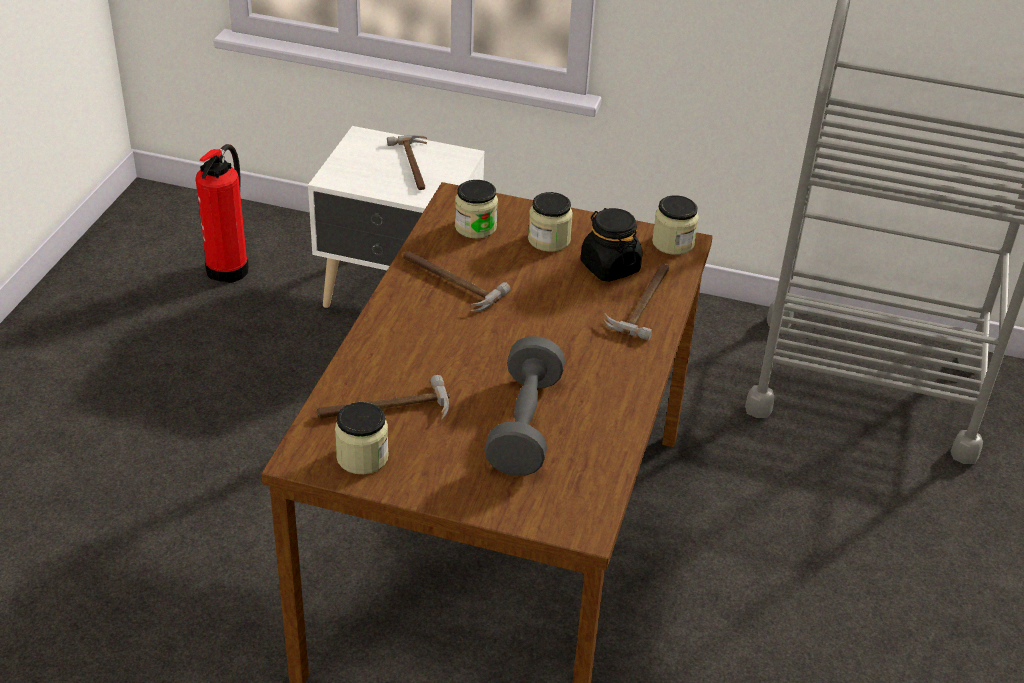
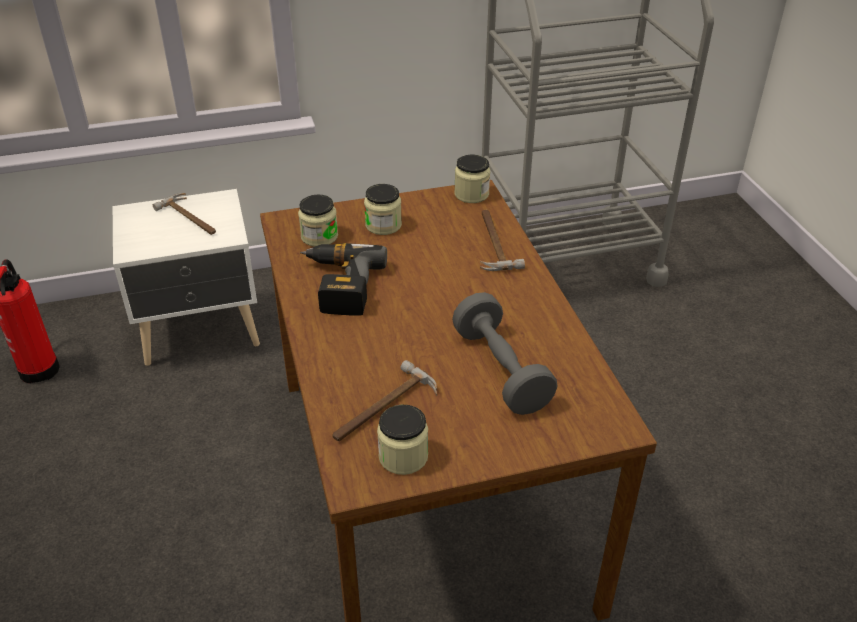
camera: 30 degrees left, 0 degrees up
(448, 282) = (338, 286): hammer -> power drill
(609, 267) = (445, 227): black jar -> none

